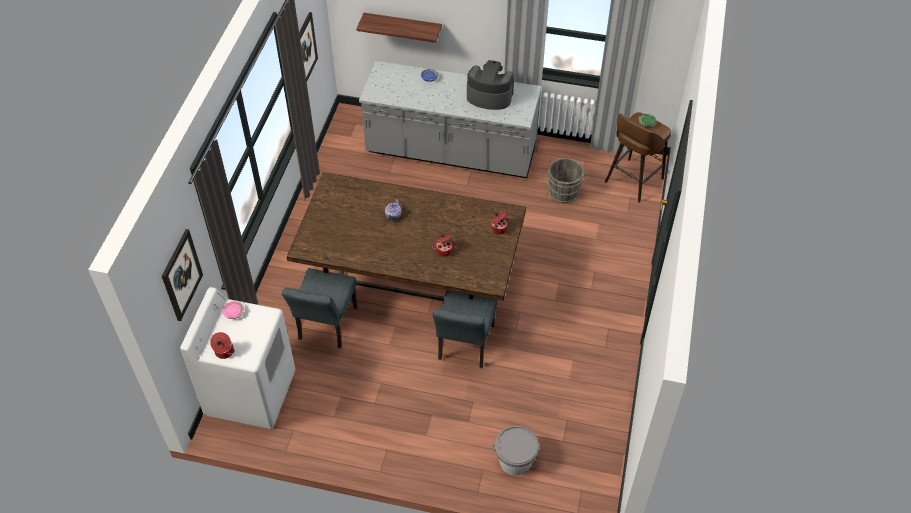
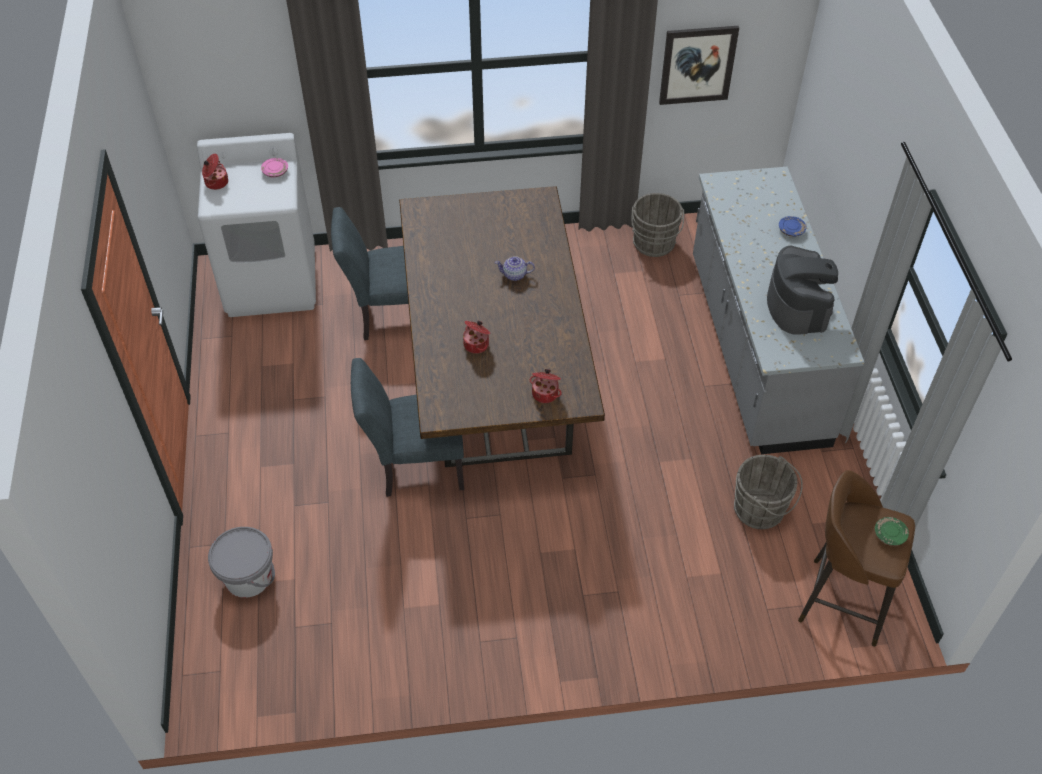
camera: 70 degrees right, 0 degrees up
(181, 275) = (239, 72): picture -> none
(339, 169) = (653, 245): none -> grey bucket
(403, 27) = (834, 150): shelf -> none

